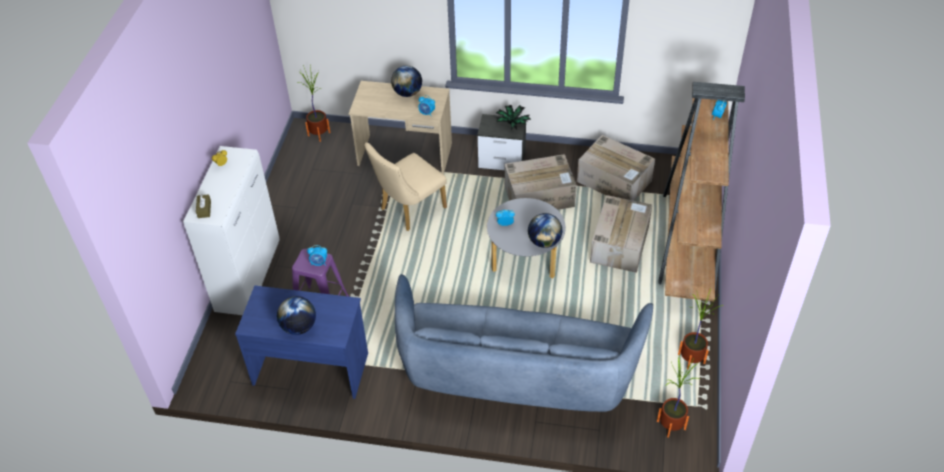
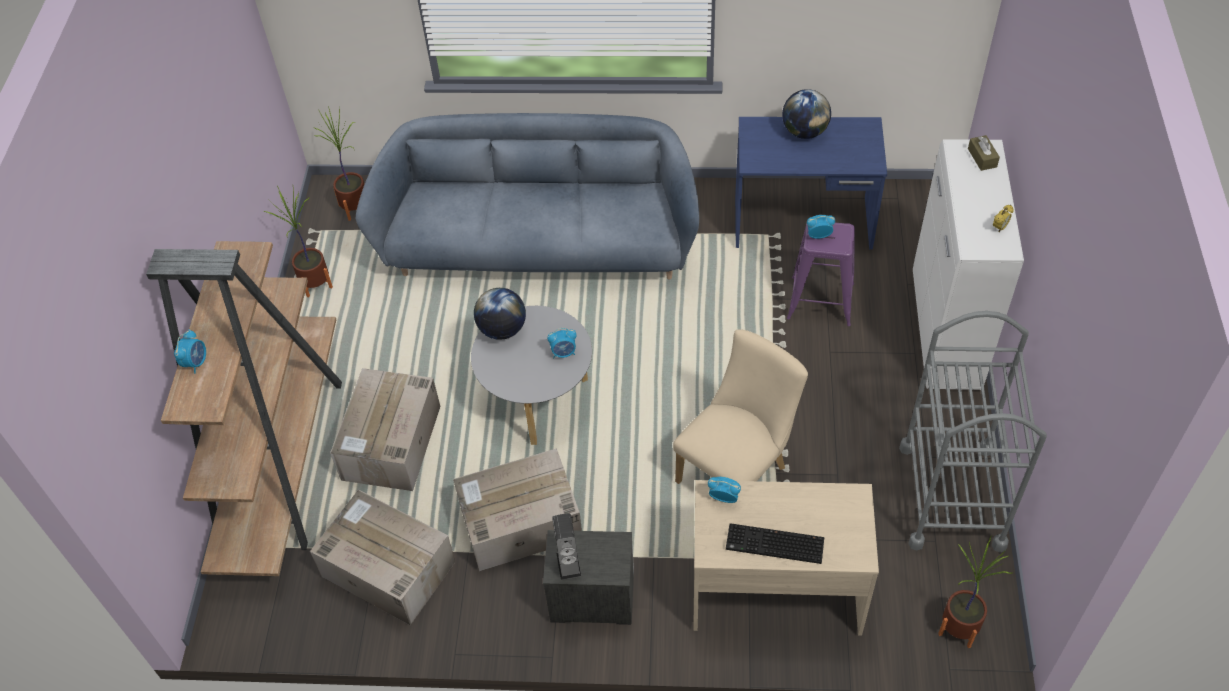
camera: 175 degrees right, 5 degrees up
(293, 188) = (951, 496): none -> grey cart
(407, 93) = (773, 545): globe -> keyboard
(512, 124) = (568, 564): potted plant -> speaker

